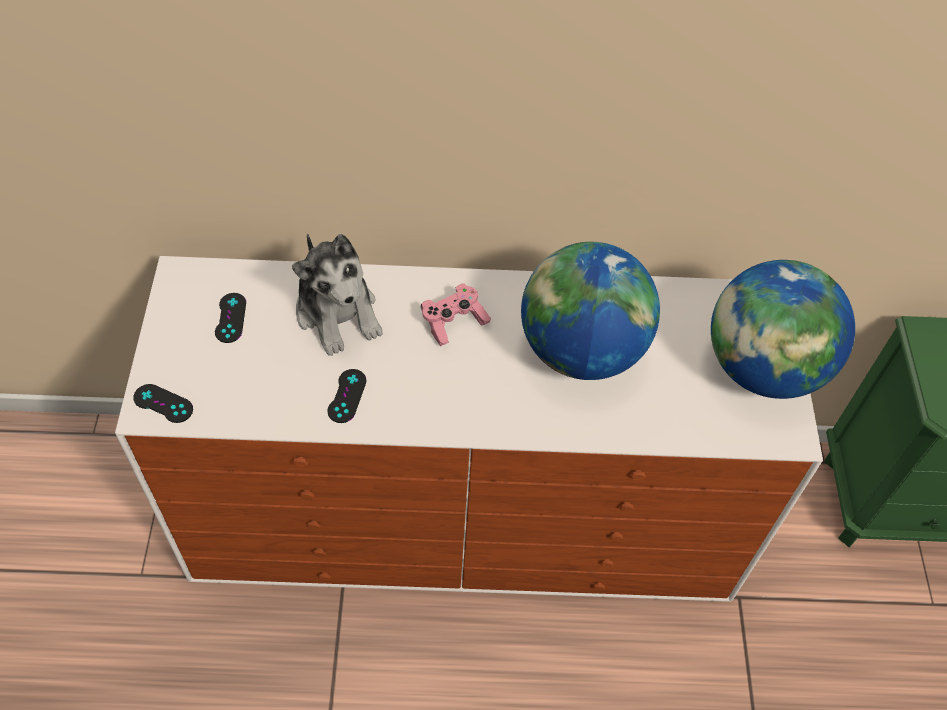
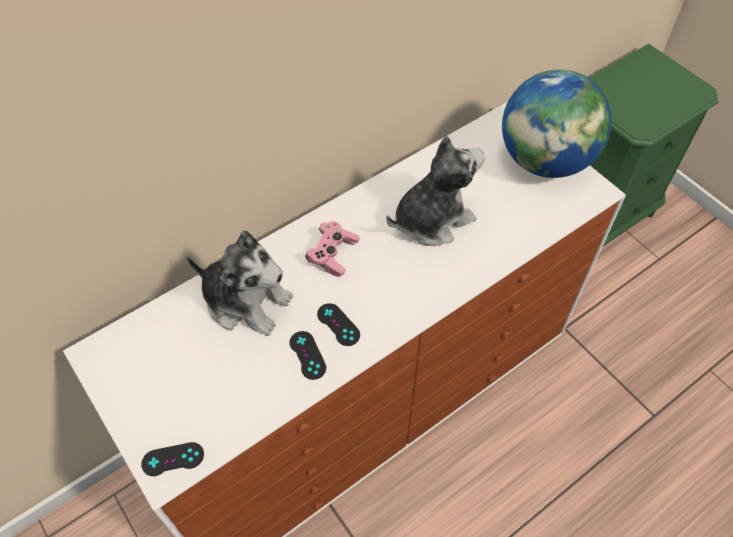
camera: 35 degrees left, 0 degrees up
(230, 318) = (167, 359): black game controller -> black game controller (338, 324)
(581, 350) = (432, 220): globe -> plush toy

